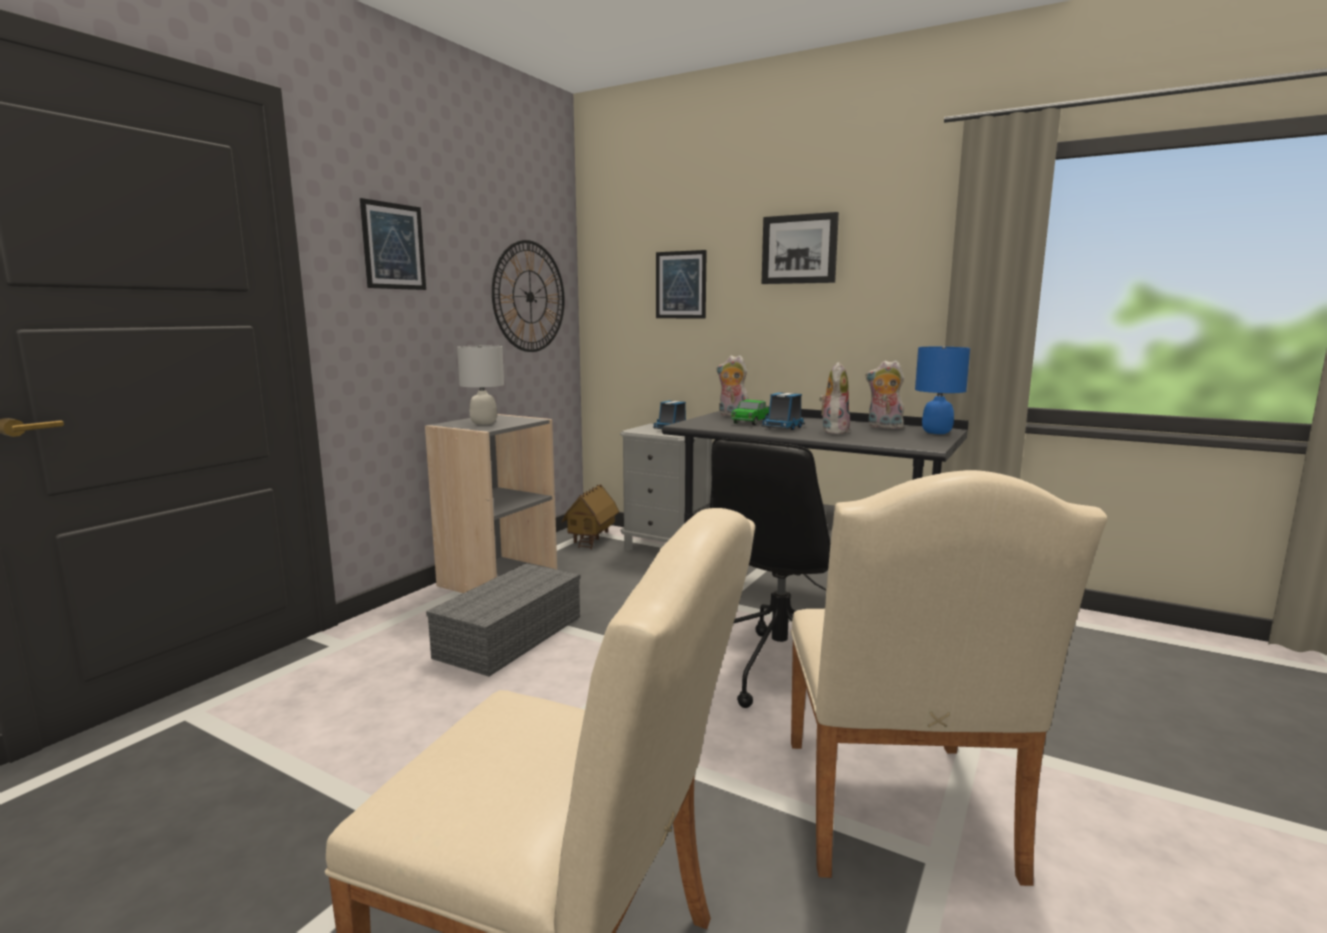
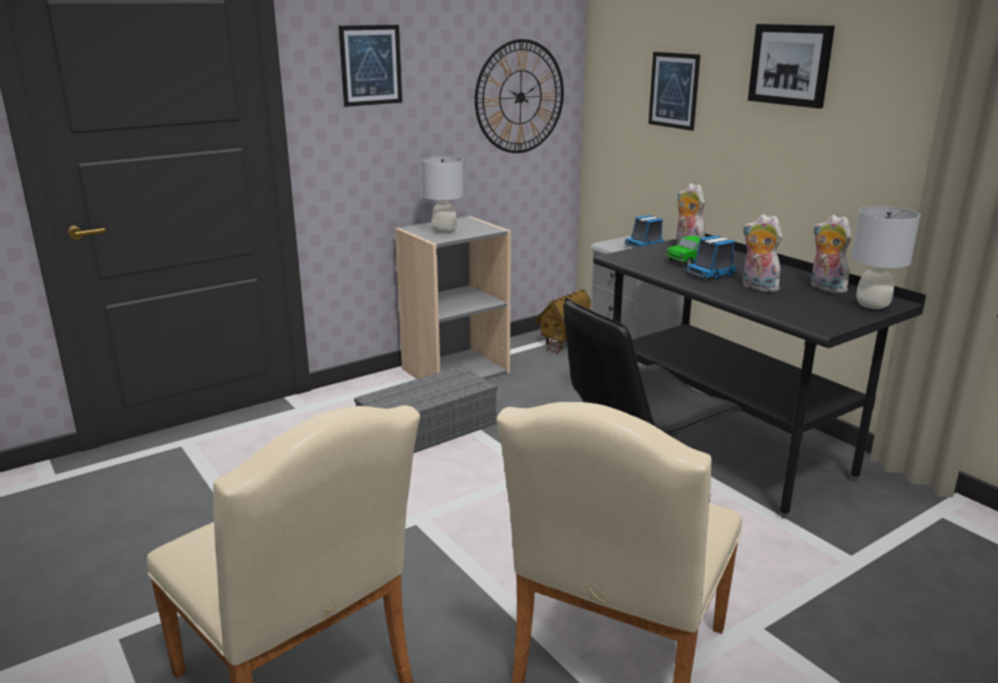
camera: 25 degrees right, 10 degrees up
(833, 431) = (757, 287): plush toy -> plush toy turned 90 degrees counterclockwise
(937, 433) = (872, 306): blue table lamp -> grey table lamp

